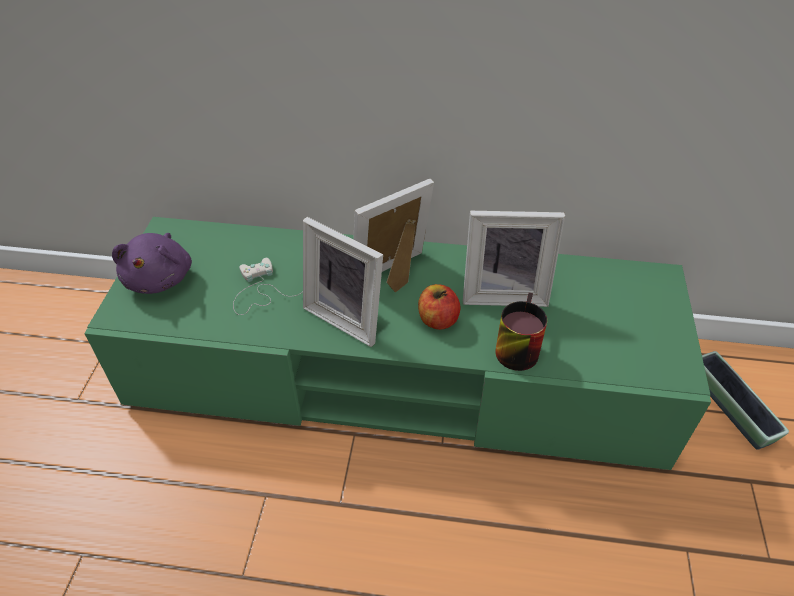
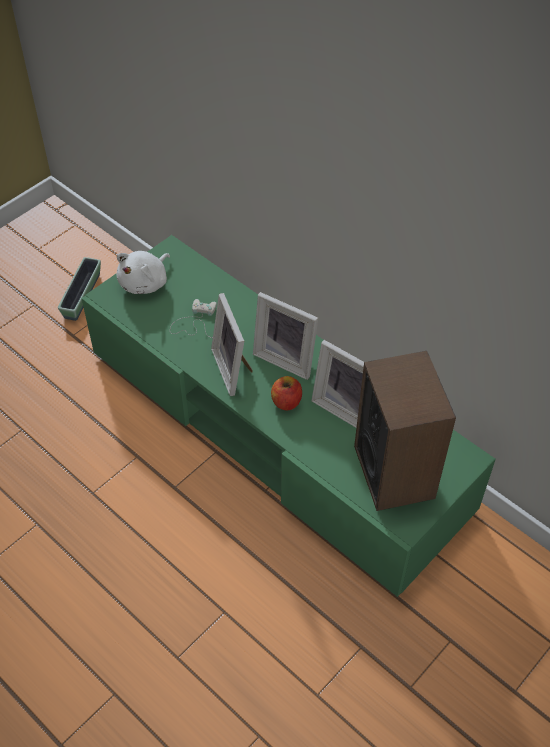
camera: 35 degrees right, 5 degrees up
(161, 277) = (145, 283): purple plush toy -> white plush toy
(395, 275) = (287, 358): picture frame -> picture frame turned 150 degrees counterclockwise
(514, 346) = (317, 445): mug -> none
(613, 328) = (394, 471): none -> speaker
(730, 408) = (490, 590): planter -> planter (82, 296)

